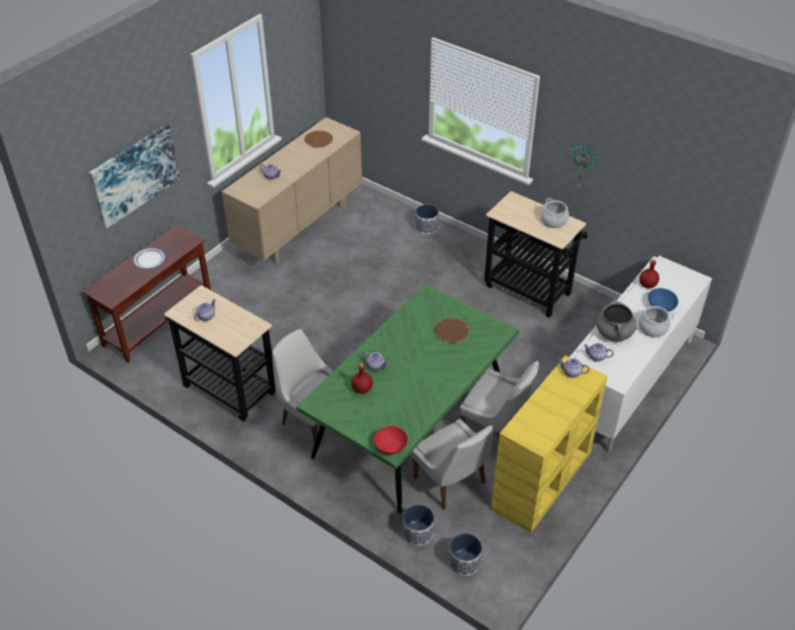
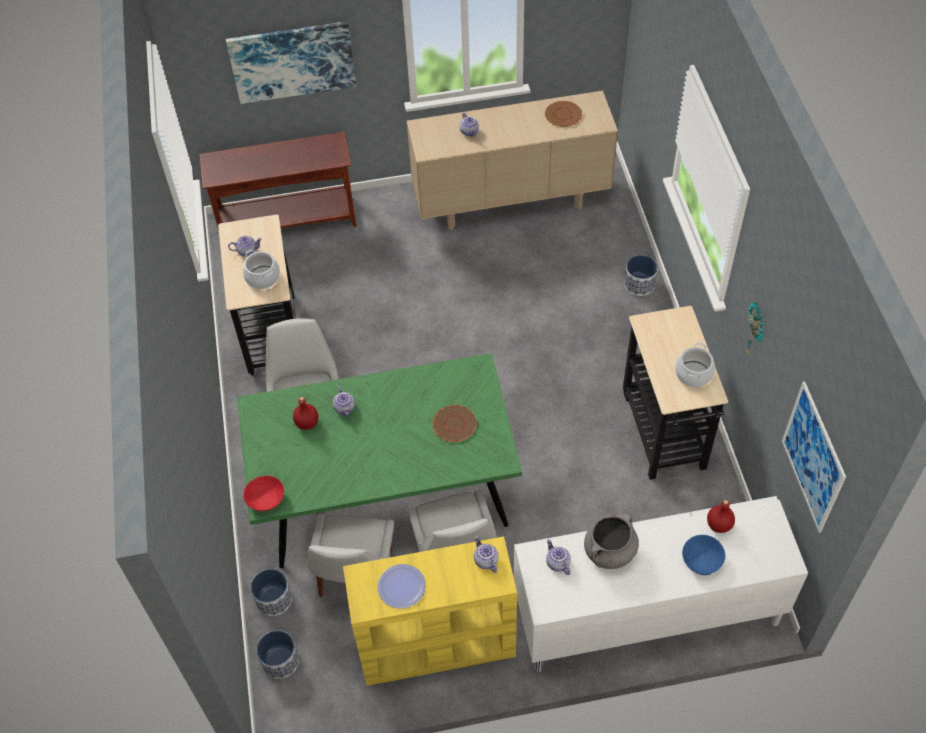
camera: 45 degrees right, 10 degrees up
(149, 259) = (283, 156): plate -> plate (401, 586)
(653, 328) = (659, 578): cooking pot -> cooking pot (262, 277)
(684, 201) = (813, 457): none -> picture

